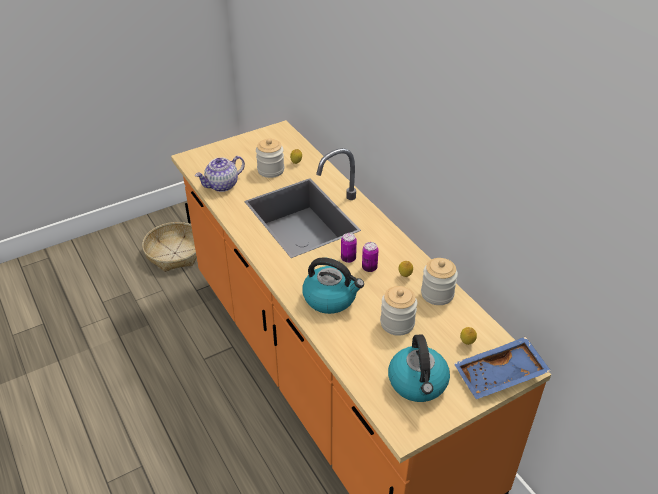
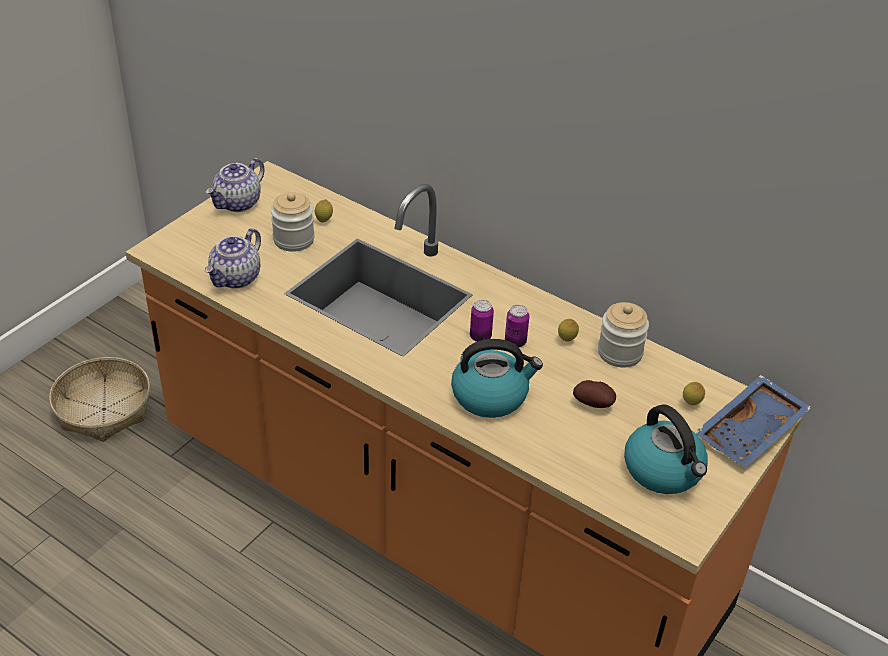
camera: 25 degrees left, 0 degrees up
(252, 141) = (238, 203): none -> teapot
(397, 323) = (594, 404): jar -> potato

